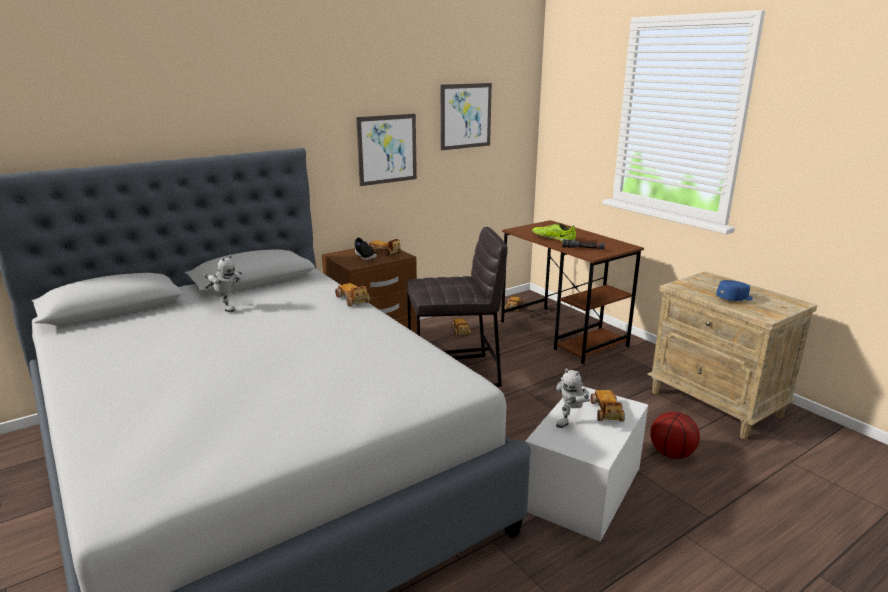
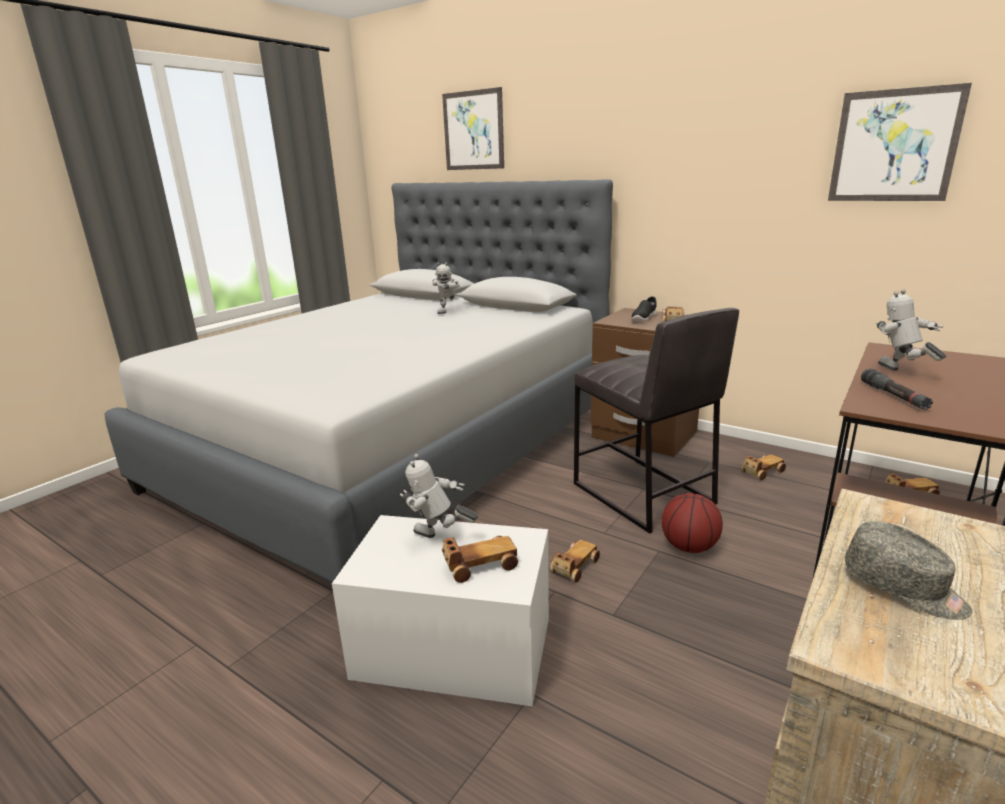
camera: 70 degrees right, 0 degrees up
(352, 300) = (505, 335): toy car -> toy car (574, 567)
(387, 149) = (732, 191): picture -> picture (473, 130)
(553, 239) = (899, 372): shoe -> toy robot
(672, 454) = (602, 751): basketball -> basketball (689, 547)
(734, 298) = (904, 588): blue cap -> grey cap

